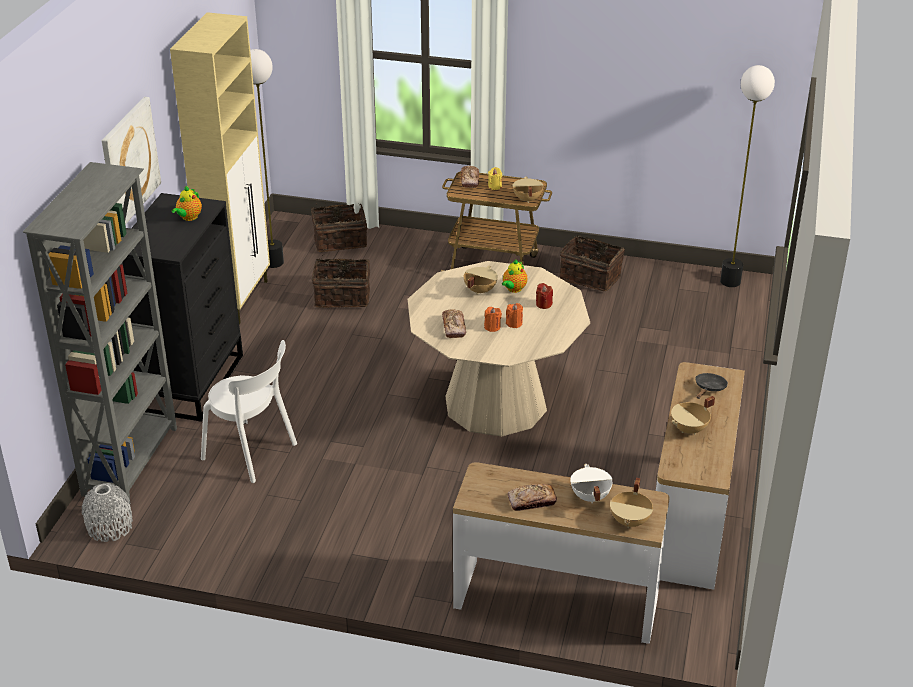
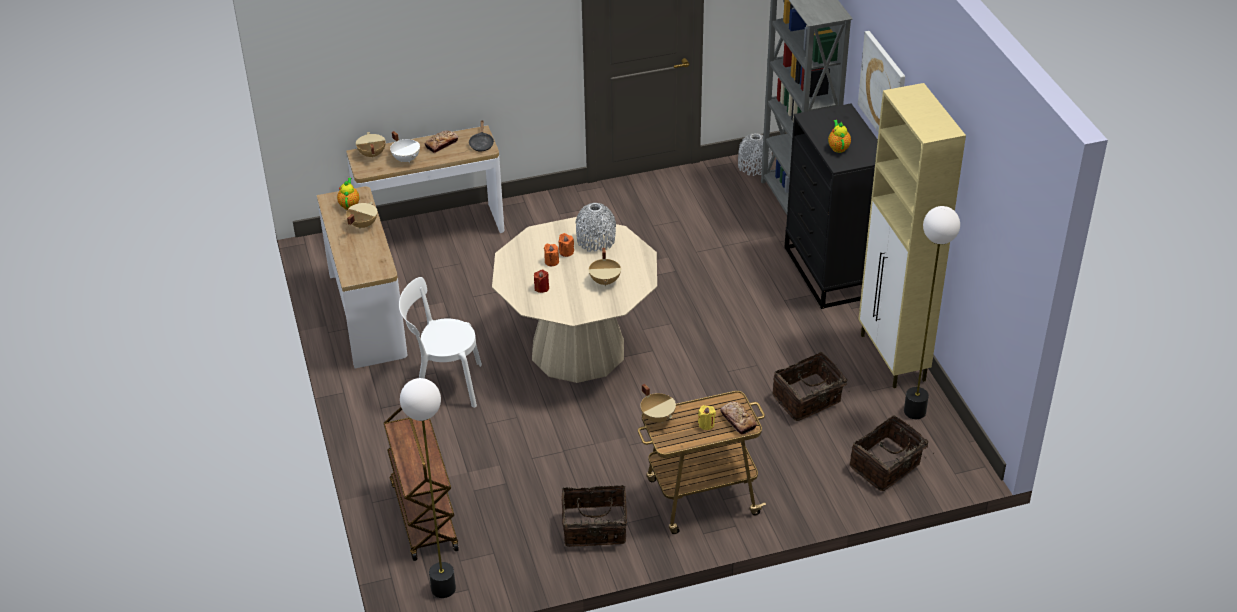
camera: 150 degrees right, 5 degrees up
(252, 453) = (720, 241): white chair -> white chair (444, 385)
(454, 327) = (596, 240): bread -> grey vase
(513, 289) = (578, 293): teapot -> teapot (349, 204)
(709, 388) = (363, 261): black frying pan -> black frying pan (481, 144)
(722, 328) = (423, 516): none -> brown cart

